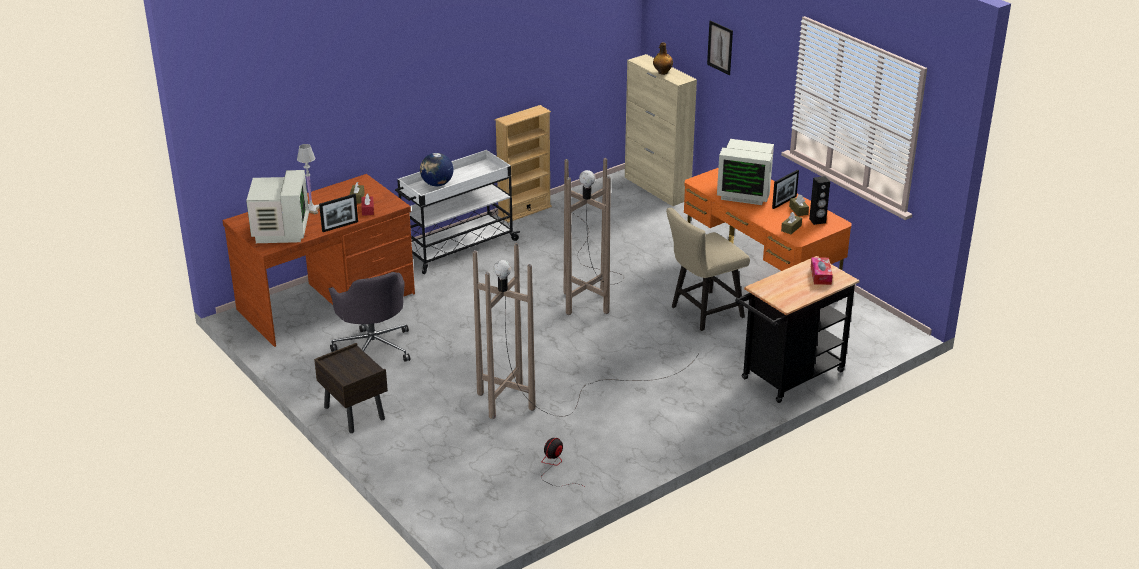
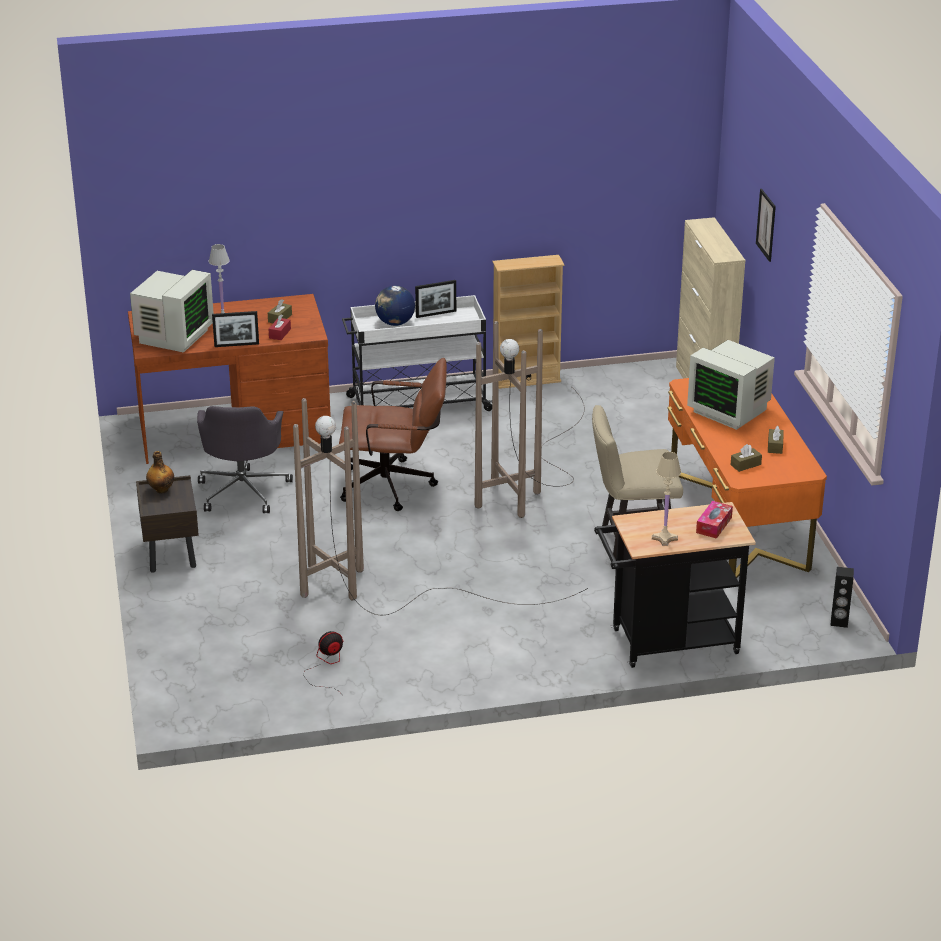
camera: 25 degrees right, 0 degrees up
(492, 314) = (395, 486): none -> brown office chair
(662, 72) = (711, 243): bottle -> bottle (161, 490)
(784, 202) = (767, 432): picture frame -> picture frame (436, 314)
(796, 294) = (664, 538): none -> beige table lamp
(817, 221) = (786, 464): black speaker -> black speaker (839, 622)

